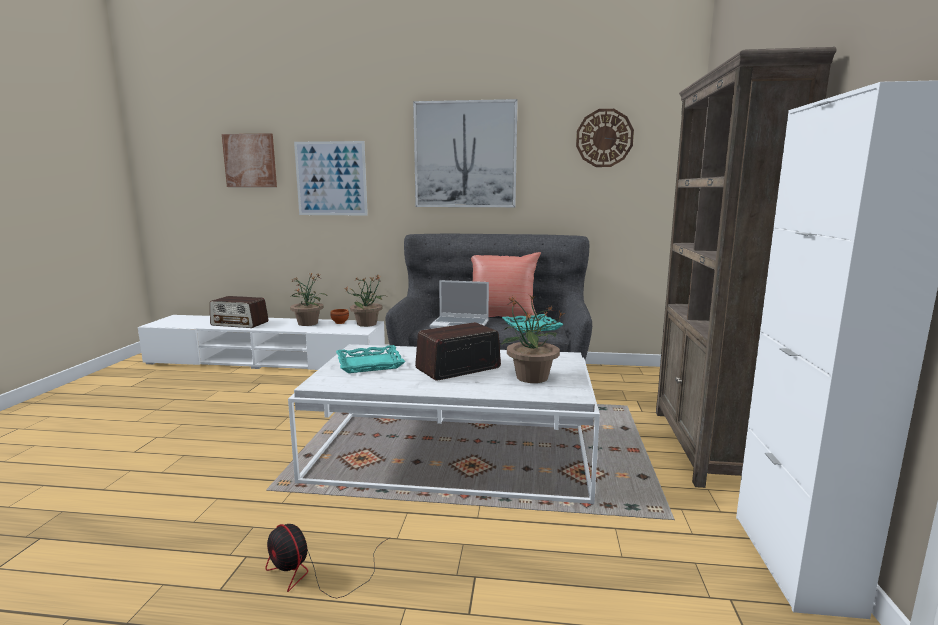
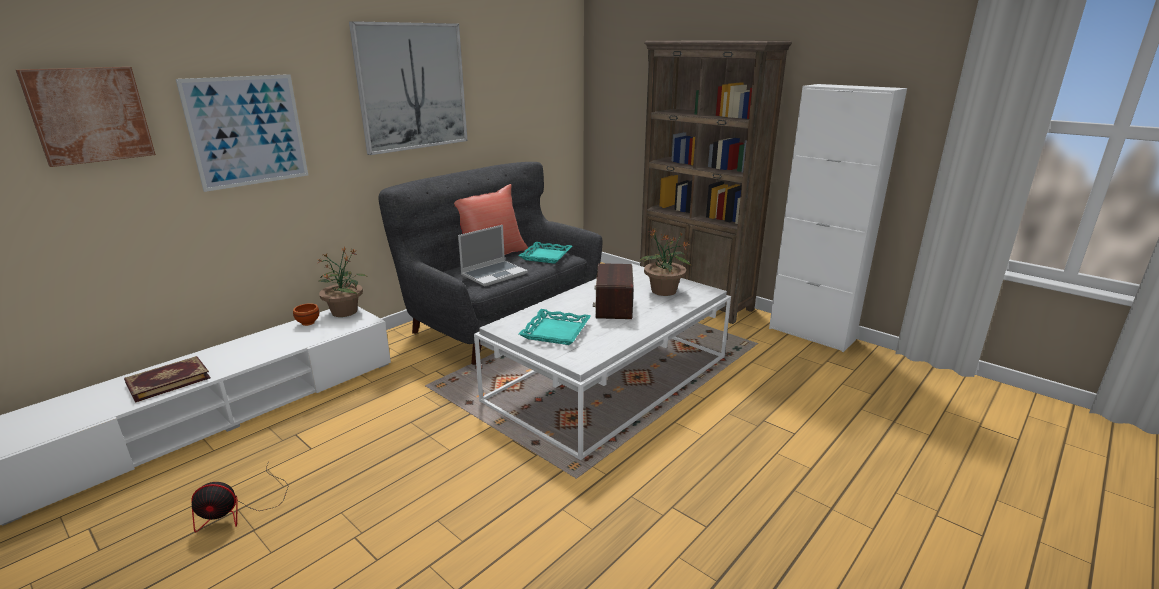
camera: 55 degrees left, 10 degrees up
(240, 323) = (168, 380): radio -> book
(308, 323) = (270, 339): potted plant -> none
(314, 574) = (718, 479): fan -> fan (240, 509)
(604, 138) = (526, 64): wall clock -> none

